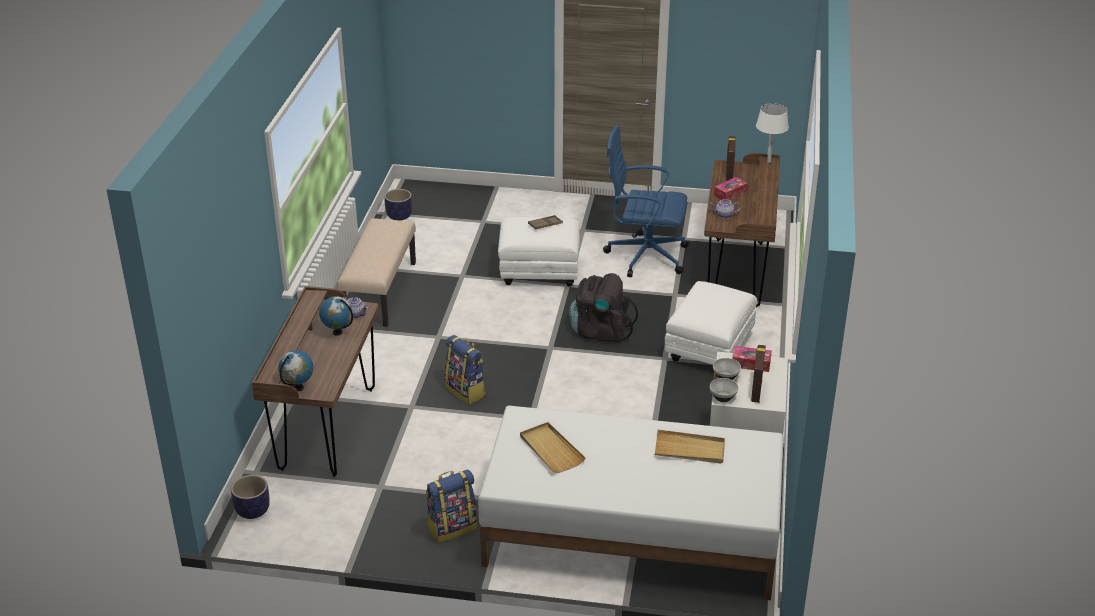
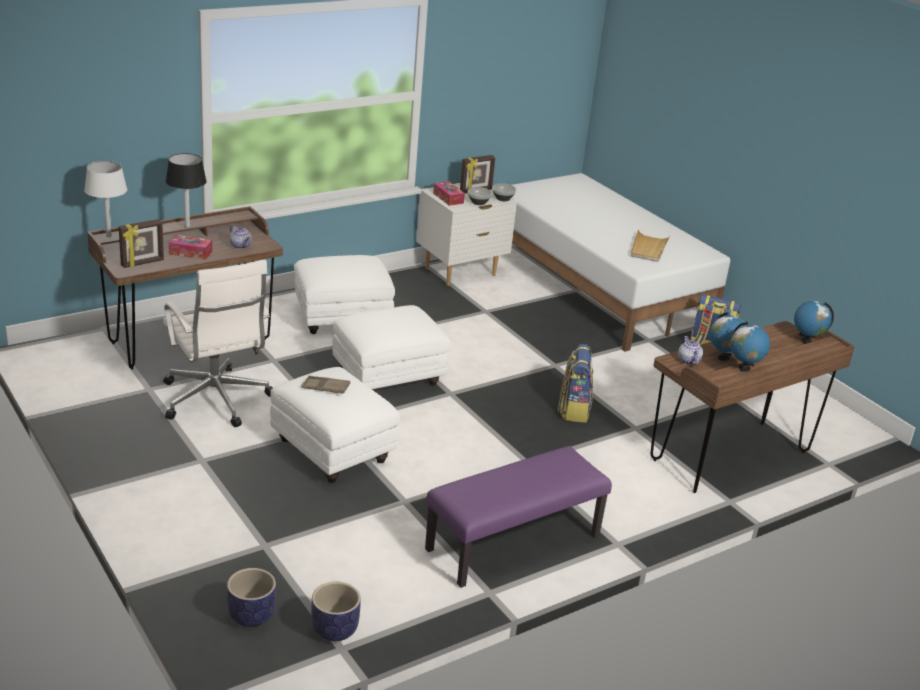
camera: 135 degrees left, 5 degrees down
(252, 510) = (854, 441): planter -> planter (251, 616)
(306, 312) = (744, 368): none -> globe
(380, 292) = (513, 544): beige bench -> purple bench
(600, 331) = (389, 377): black backpack -> white ottoman
(644, 255) = (216, 400): blue office chair -> white office chair
(689, 450) = (563, 208): beige tray -> none
(760, 192) = (187, 226): none -> black table lamp

